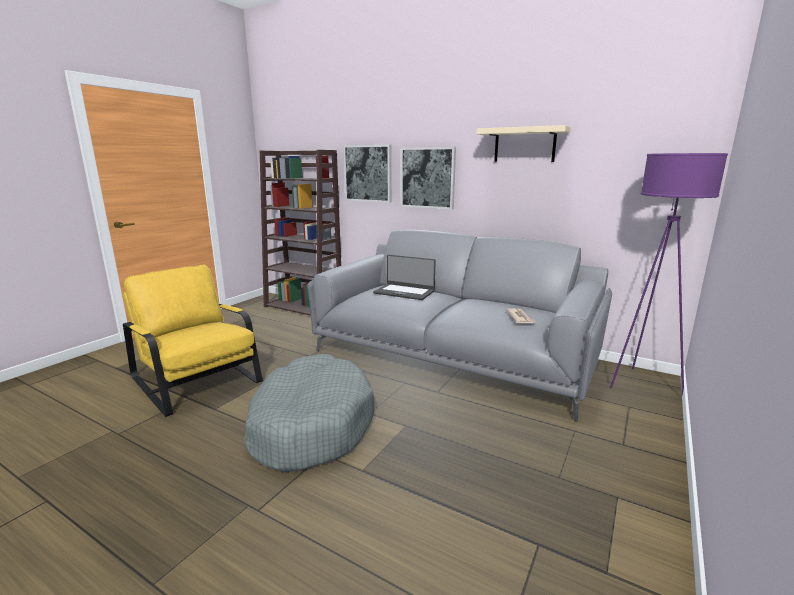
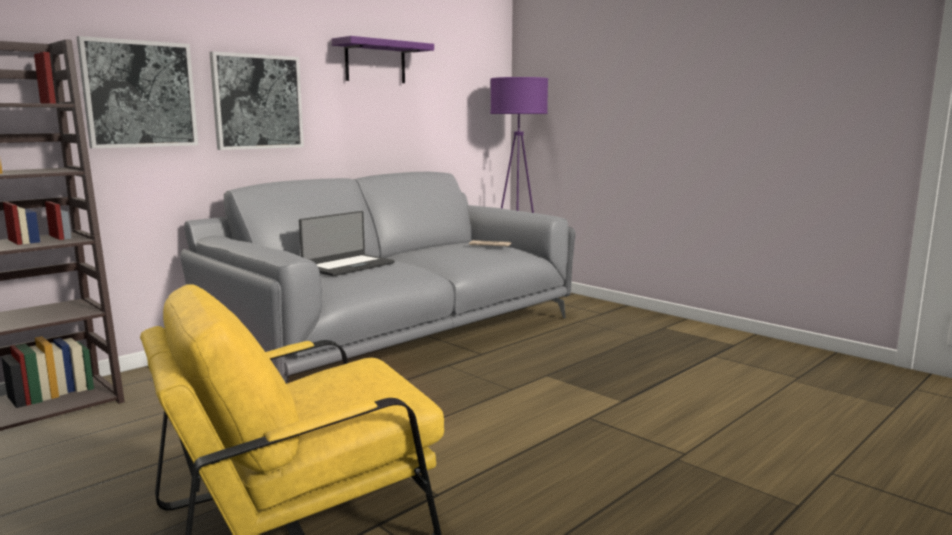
camera: 75 degrees left, 5 degrees down
(310, 425) = (523, 422): grey dog bed -> none
(524, 145) = (375, 62): beige shelf -> purple shelf

